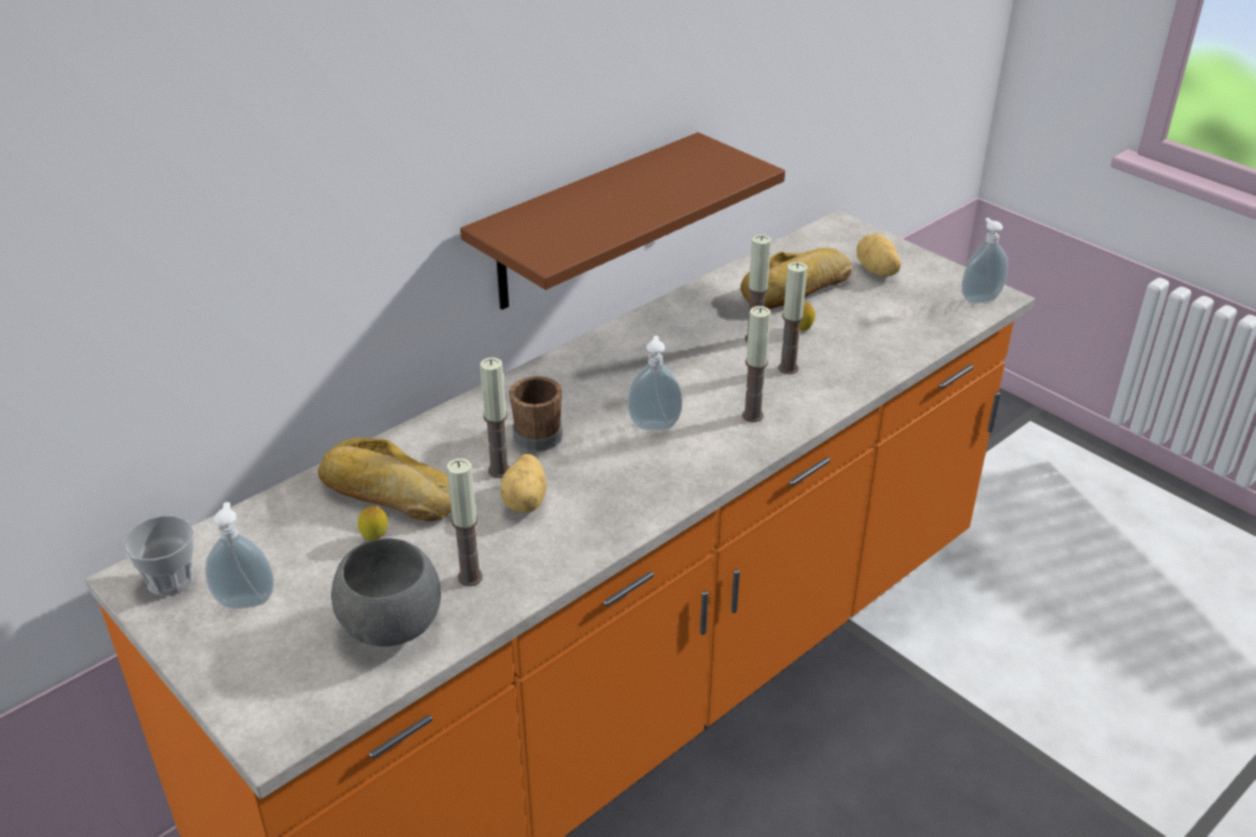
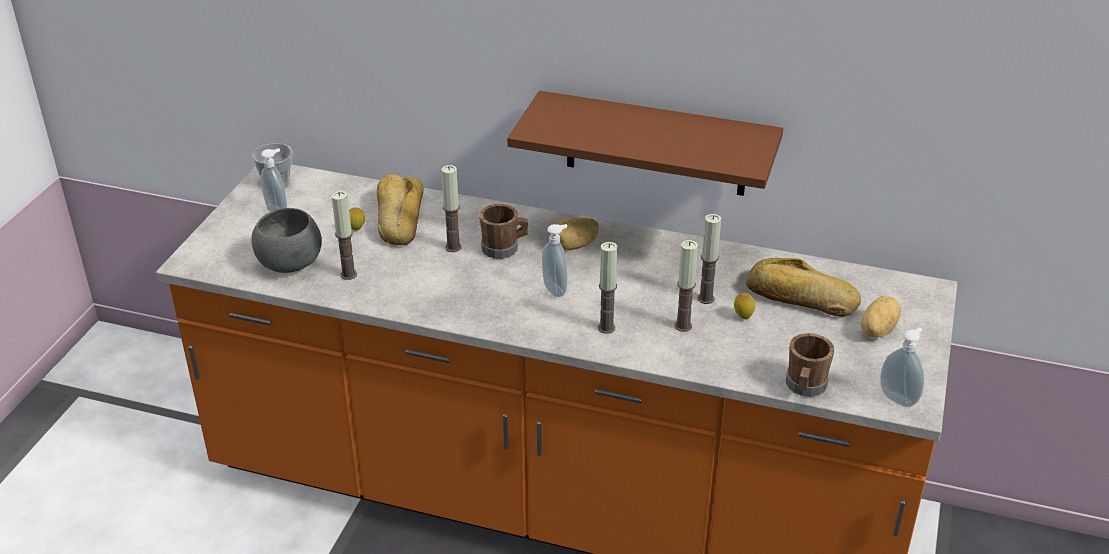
camera: 60 degrees right, 0 degrees up
(526, 501) = (432, 268): potato -> potato (575, 246)
(932, 337) = (805, 387): none -> brown mug

